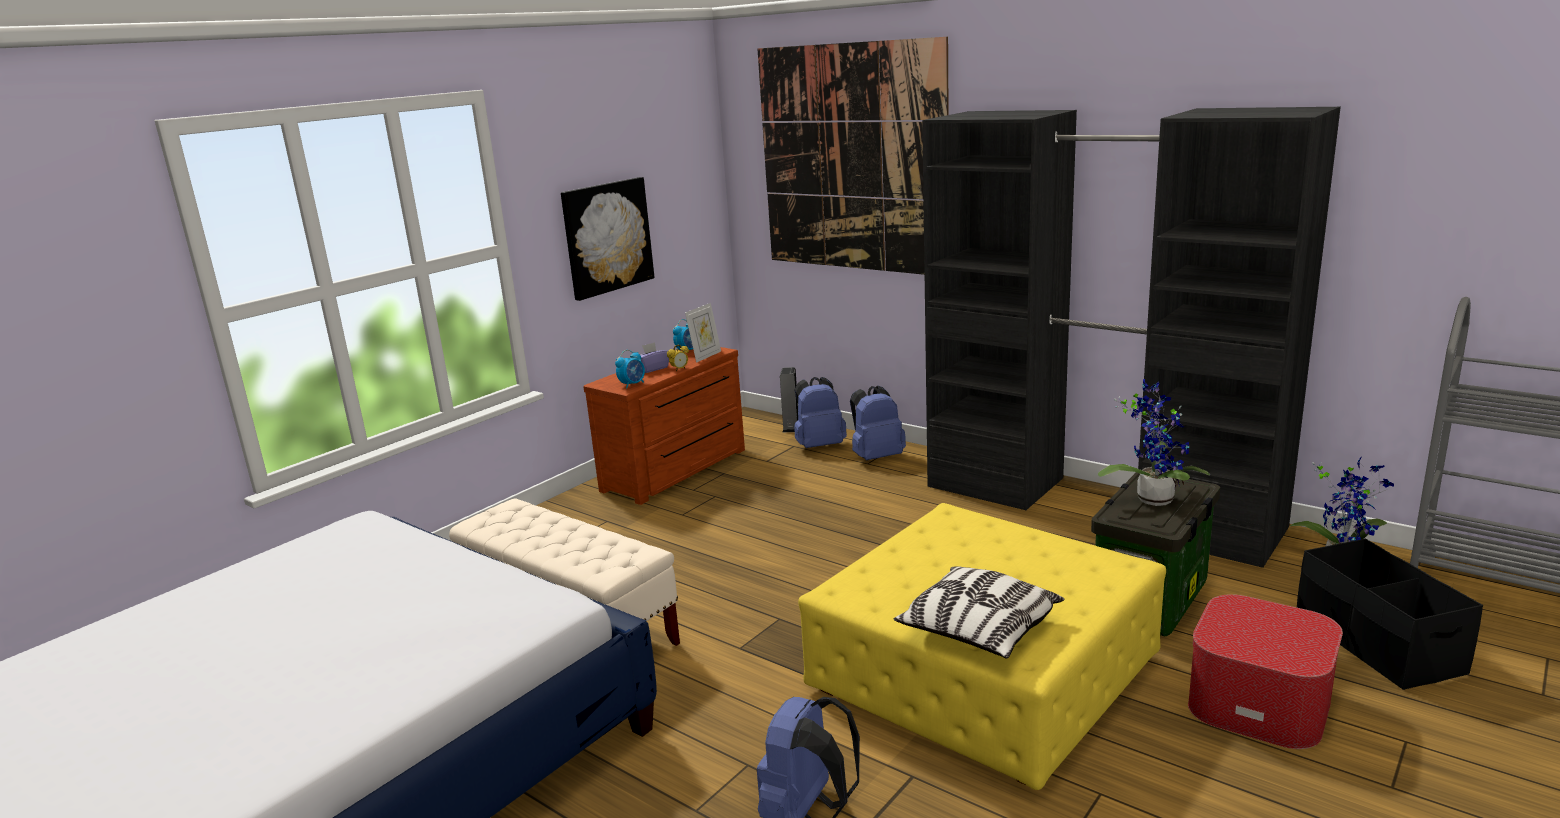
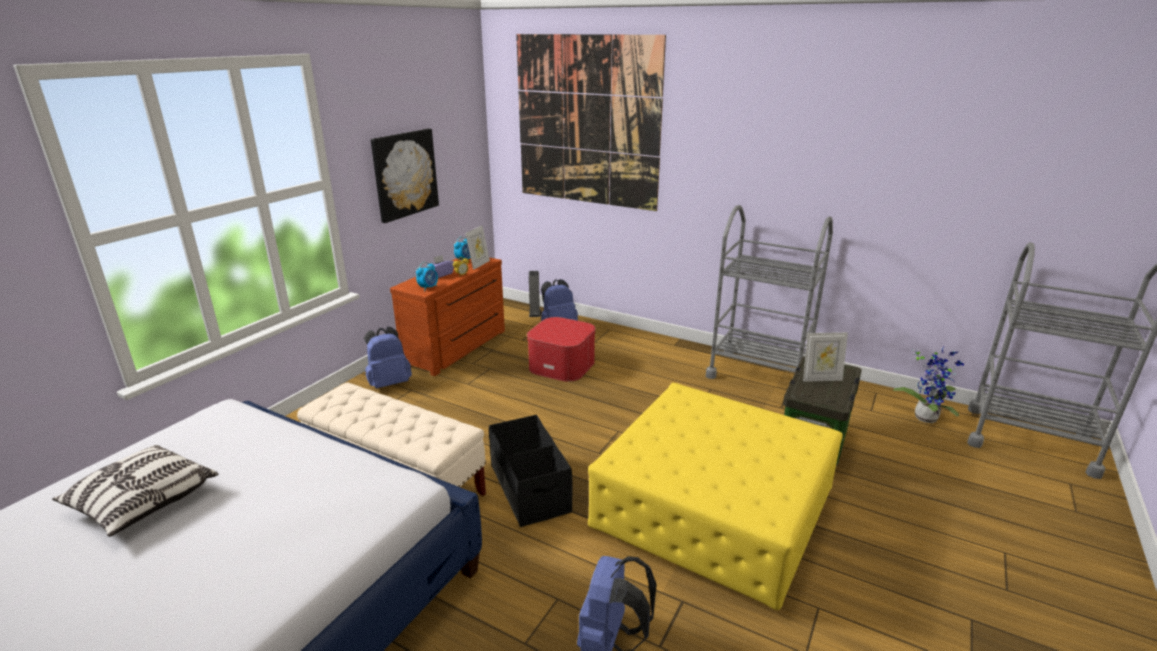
camera: 10 degrees left, 5 degrees up
(876, 457) = (600, 336): blue backpack -> blue backpack (389, 383)
(979, 630) = (730, 492): pillow -> pillow (142, 502)
(1097, 505) = (759, 373): black wardrobe -> grey cart
(1152, 497) = (821, 379): potted plant -> picture frame
(1259, 702) = (904, 525): ottoman -> ottoman (562, 365)
(1377, 643) = (964, 476): black storage box -> black storage box (529, 489)

